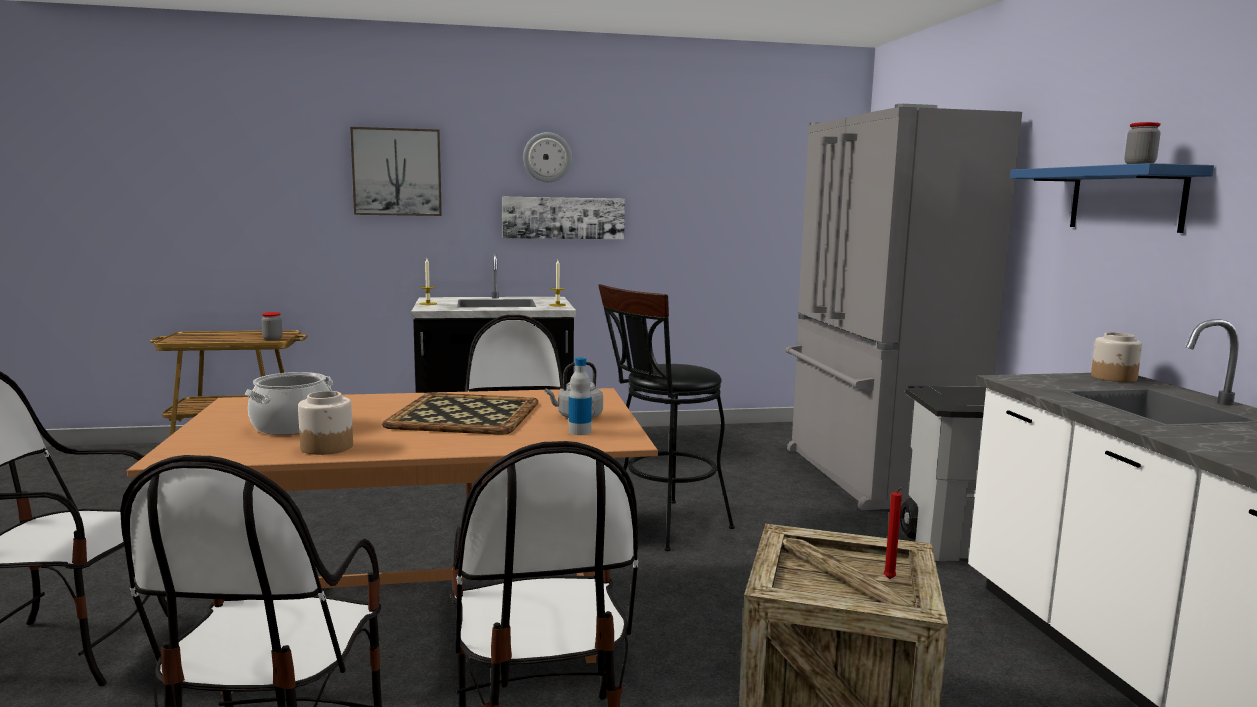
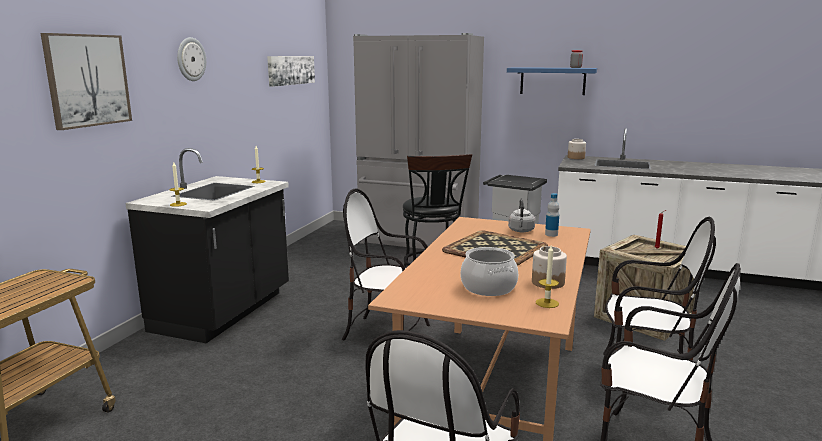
camera: 60 degrees left, 5 degrees up
(240, 453) = (547, 303): none -> candle
(272, 339) = (65, 282): jar -> none
(563, 218) = (205, 110): picture -> picture (291, 70)

